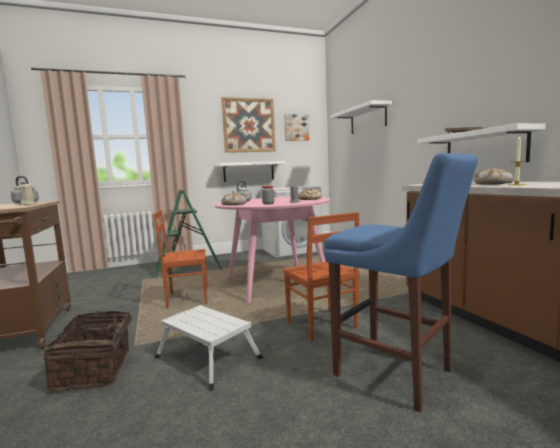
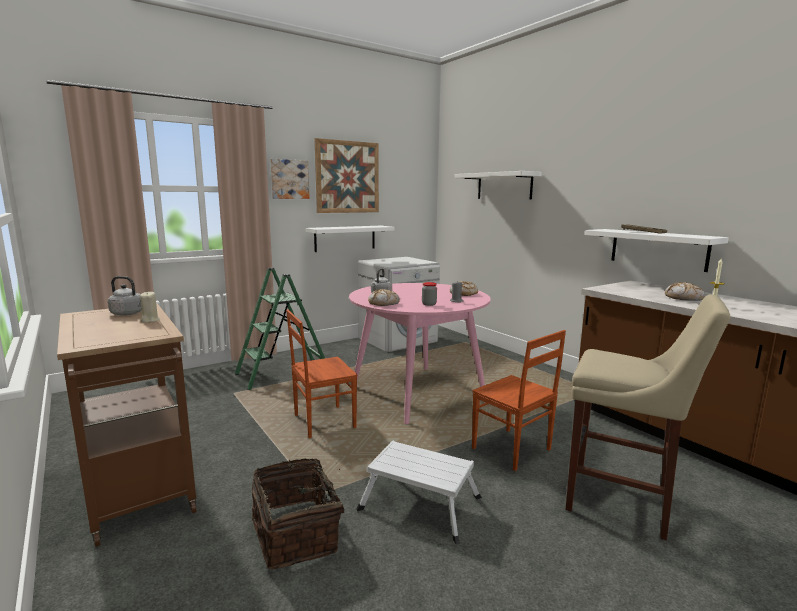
camera: 15 degrees left, 5 degrees up
(296, 127) = (403, 181): picture -> picture (289, 179)
(398, 375) = (624, 503): blue stool -> beige stool

